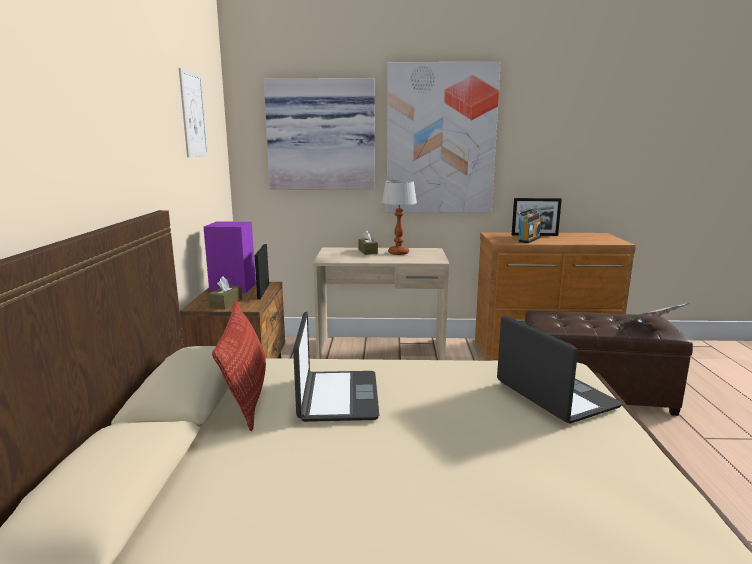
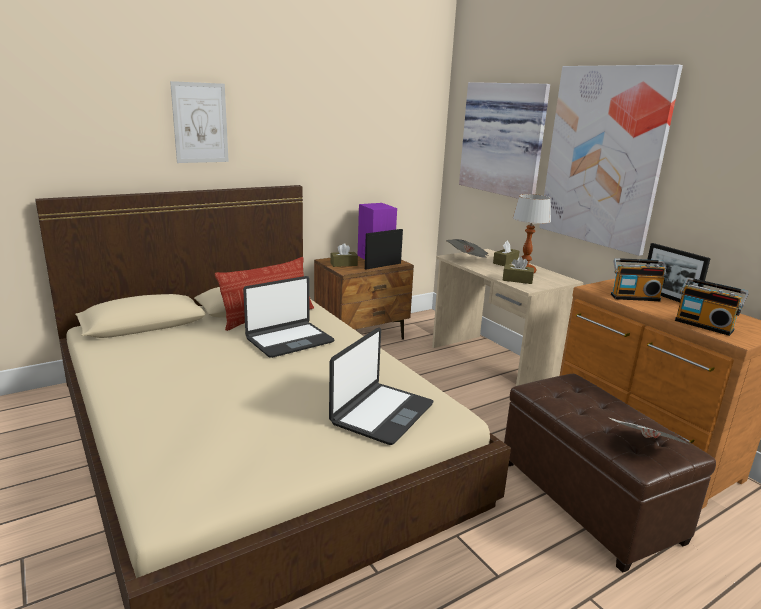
camera: 55 degrees right, 5 degrees up
(193, 115) = (378, 116): picture -> picture (200, 123)
(344, 258) = (468, 260): none -> newspaper
(415, 258) = (517, 280): none -> brown tissue box
(591, 241) = (704, 325): none -> radio

